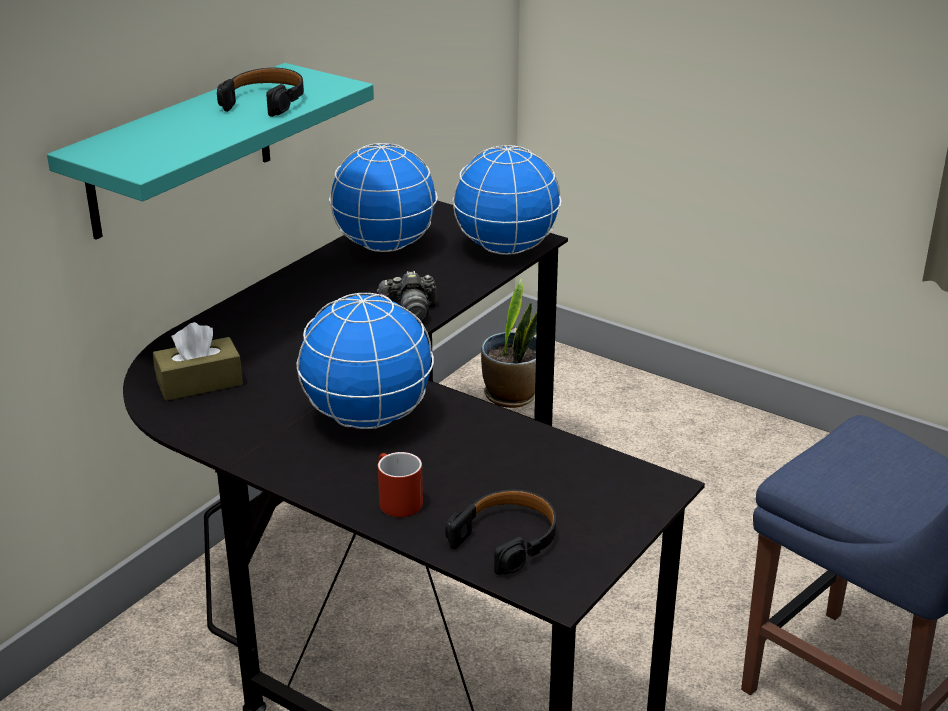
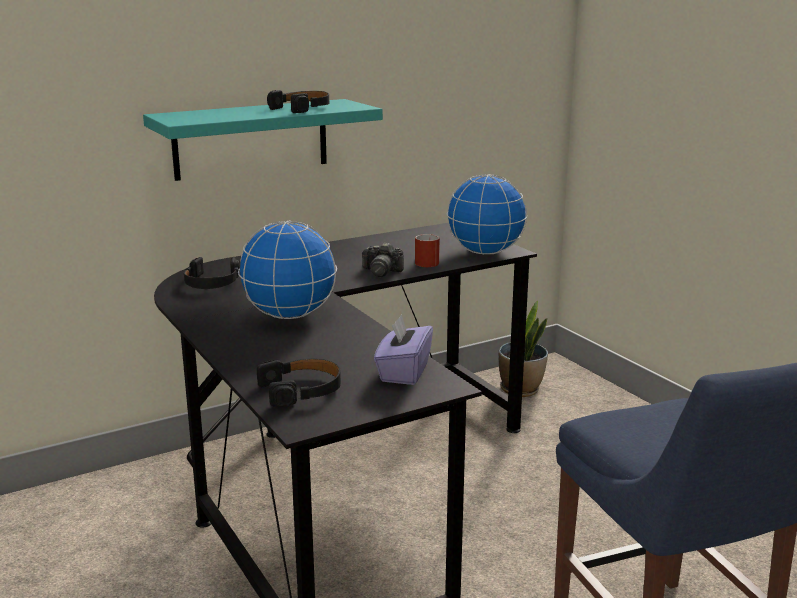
camera: 25 degrees right, 10 degrees down
(199, 383) = (211, 282): brown tissue box -> black headphones
(384, 246) = (404, 240): globe -> none
(395, 500) = (255, 356): red mug -> red mug (425, 262)
(595, 477) = (403, 372): none -> purple tissue box

